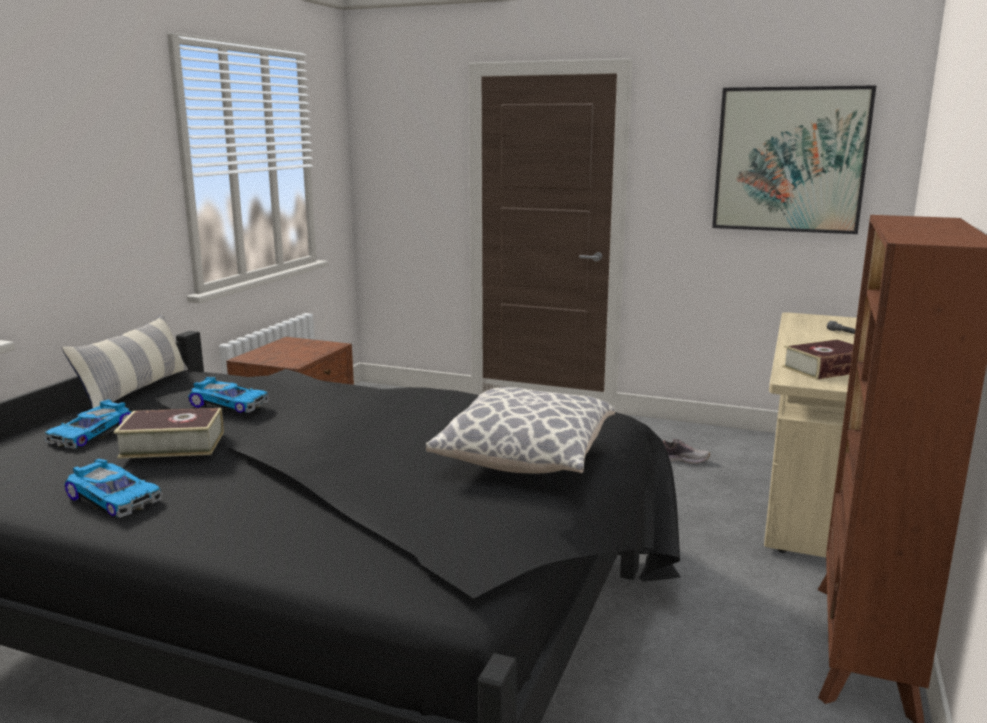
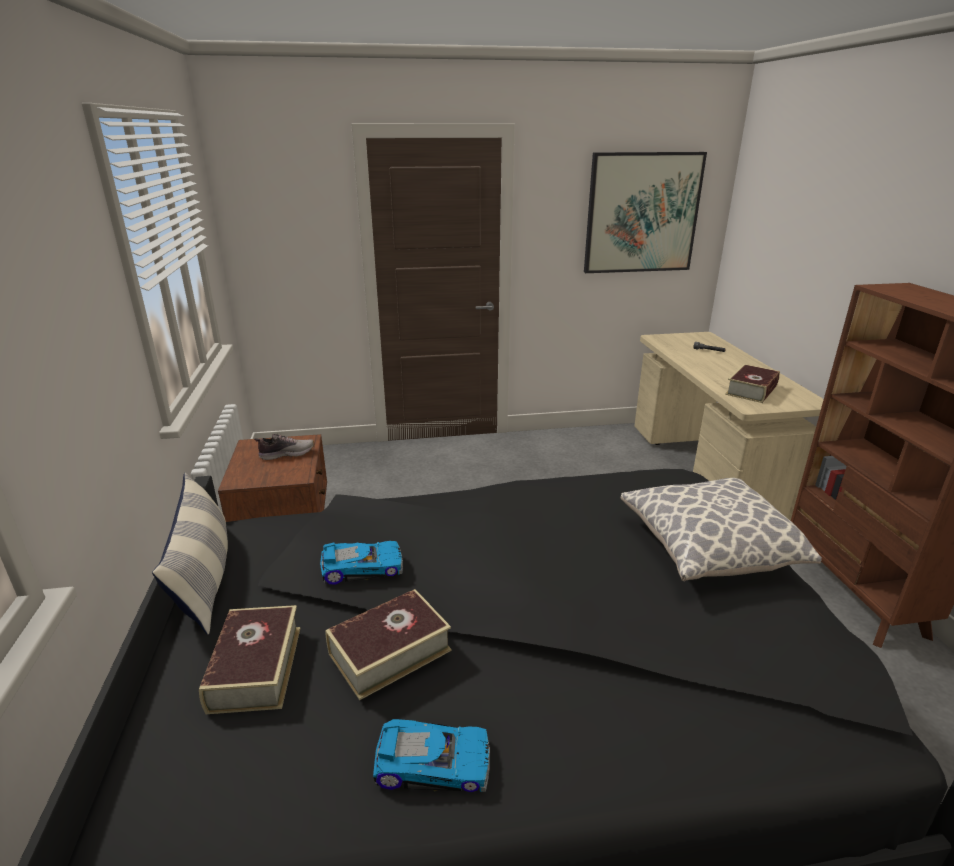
camera: 30 degrees left, 10 degrees up
(93, 434) = (256, 668): toy car -> book
(682, 460) = (596, 465): shoe -> shoe (286, 454)

